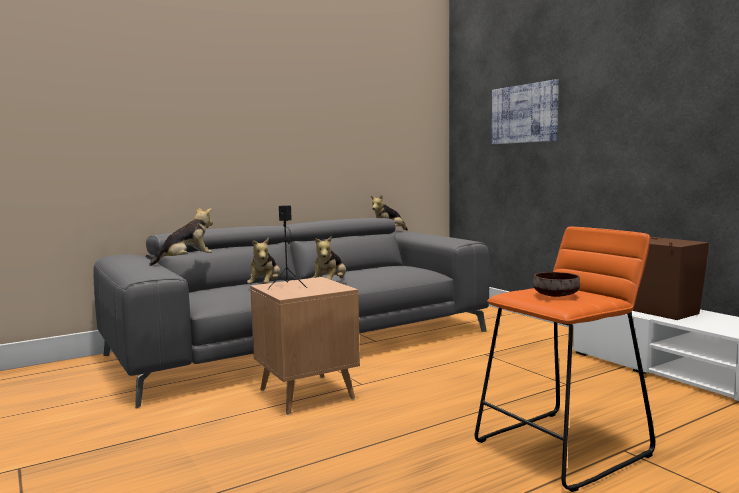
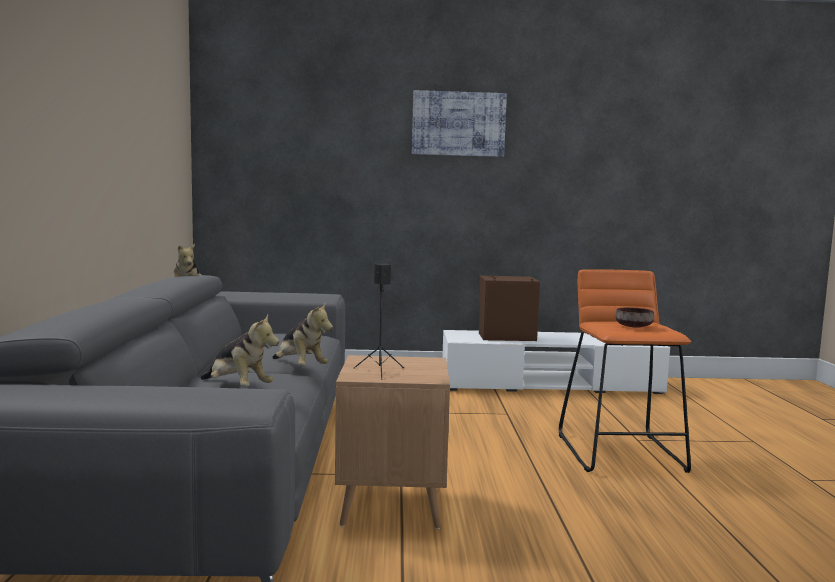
camera: 60 degrees left, 0 degrees up
(186, 261) = (165, 371): plush toy -> none
(524, 114) = (323, 152): picture -> picture (458, 124)

